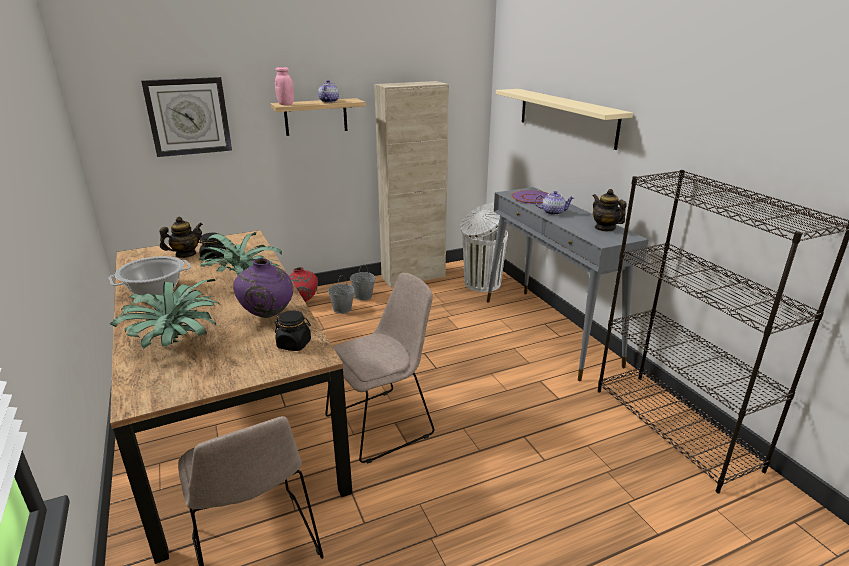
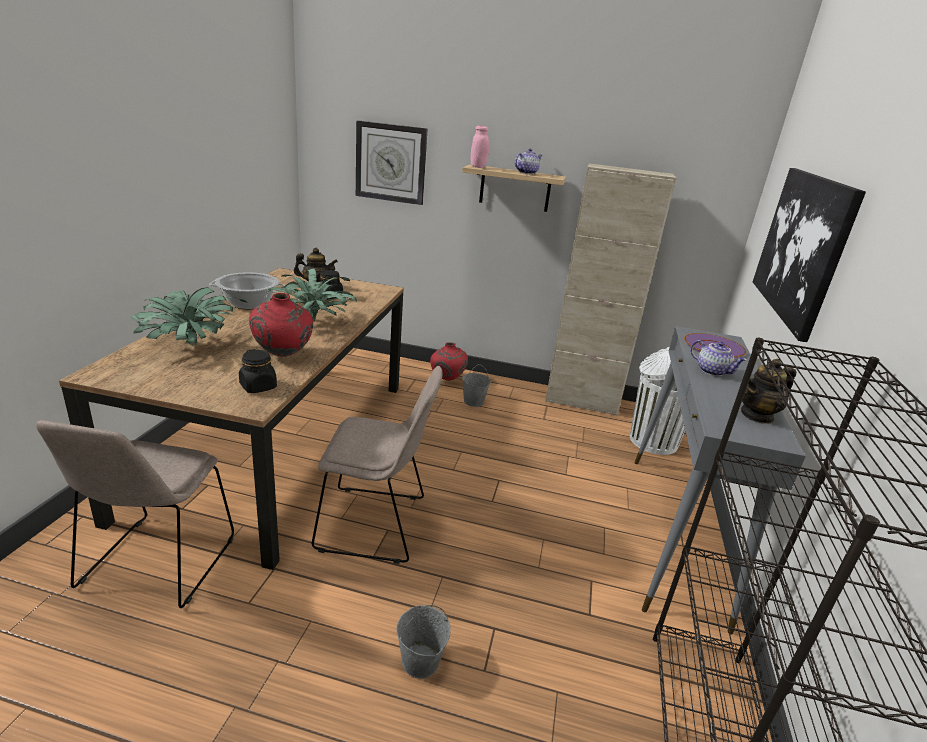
camera: 35 degrees right, 0 degrees up
(268, 315) = (283, 355): purple vase -> red vase
(363, 296) = (507, 399): grey bucket -> grey bucket (420, 662)
(566, 116) = (802, 246): beige shelf -> picture
(605, 228) = (757, 415): teapot -> teapot turned 120 degrees counterclockwise

